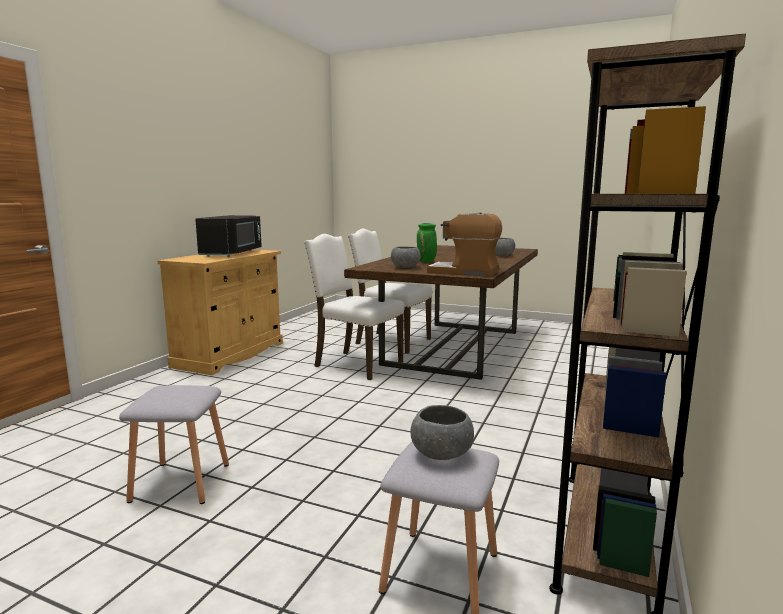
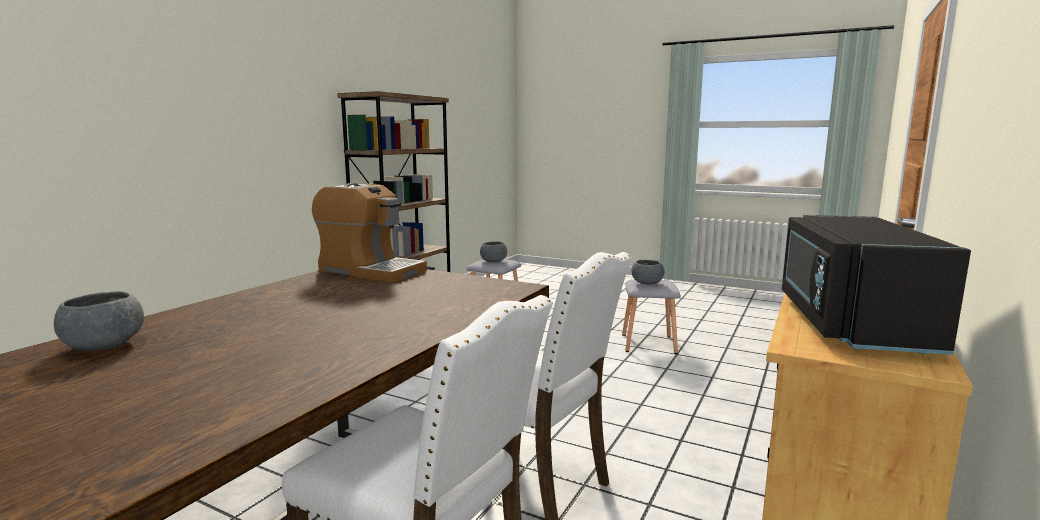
camera: 175 degrees left, 0 degrees up
(405, 267) = (442, 286): grey bowl -> grey bowl (646, 283)
(427, 262) = (376, 308): green vase -> none

